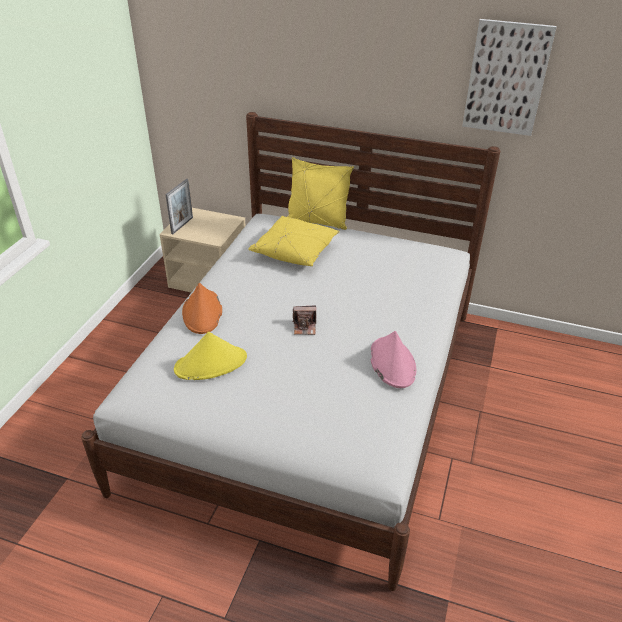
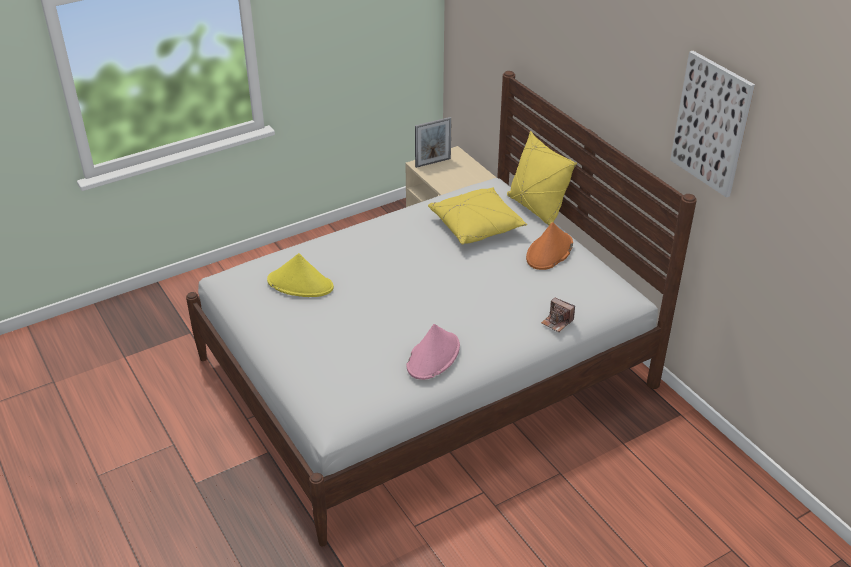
camera: 40 degrees right, 0 degrees up
(202, 312) = (339, 243): orange hat -> orange hat (549, 252)
(305, 327) = (401, 293): camera -> camera (557, 322)

